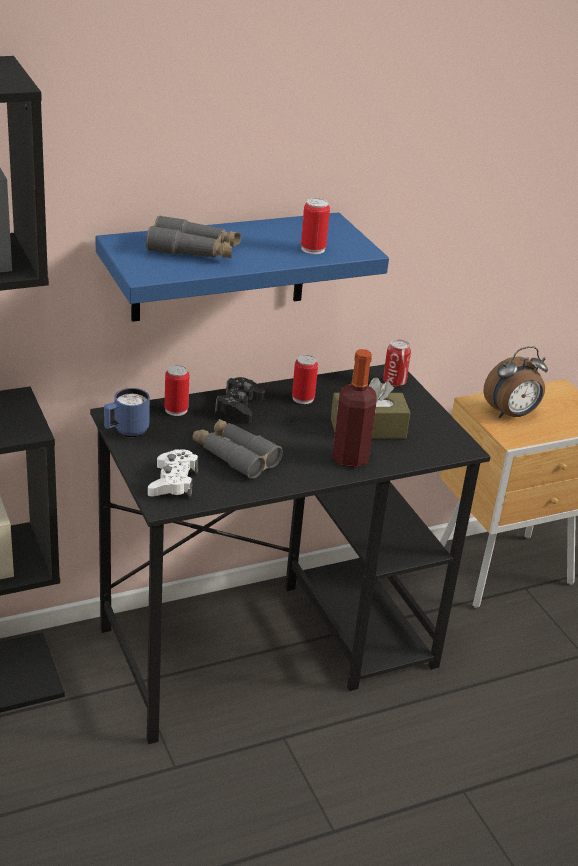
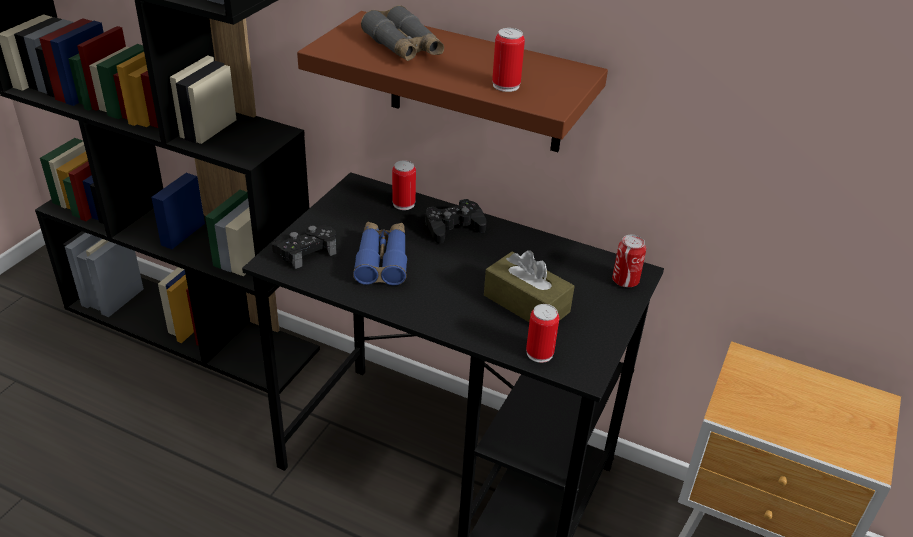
camera: 50 degrees right, 5 degrees up
(126, 432) = (342, 200): blue mug -> none
(173, 482) = (306, 251): white game controller -> black game controller
(220, 267) = (475, 84): blue shelf -> brown shelf
(235, 455) = (382, 260): grey binoculars -> blue binoculars
(303, 398) = (516, 249): can -> can (539, 353)
(350, 458) = (465, 316): bottle -> none
(511, 414) = (767, 391): alarm clock -> none

